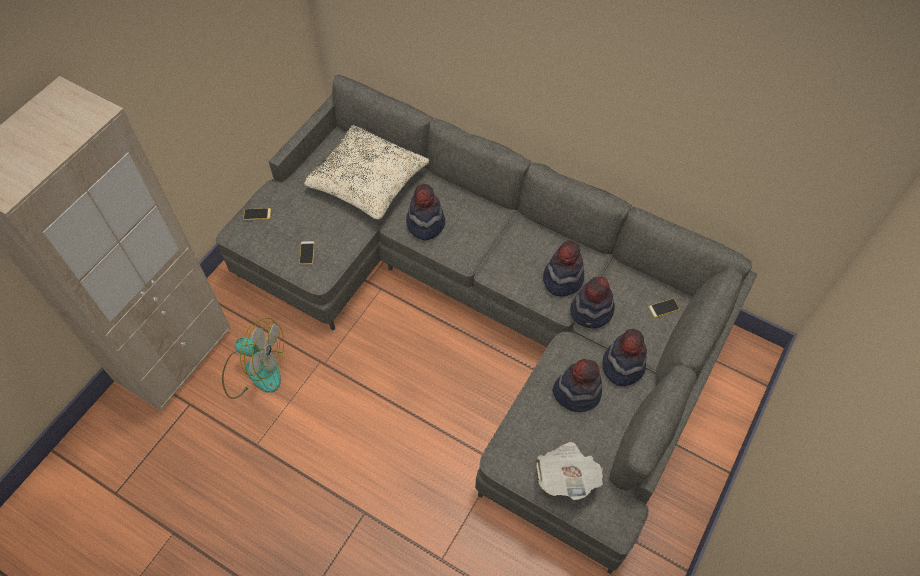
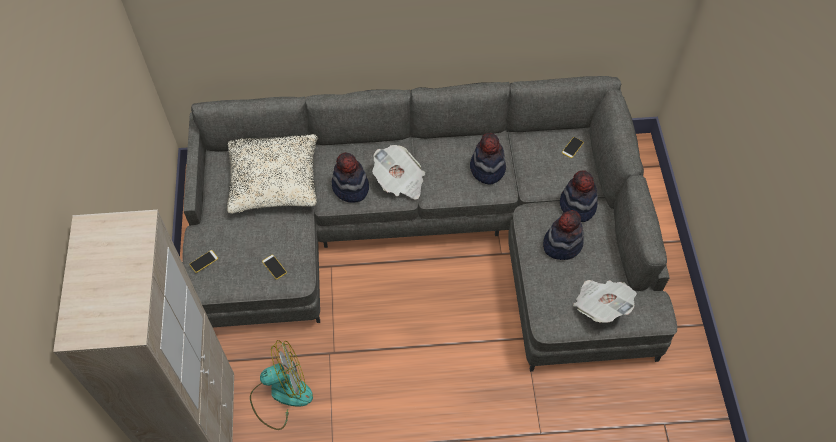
camera: 35 degrees left, 0 degrees up
(473, 243) = (399, 181): none -> newspaper
(592, 312) = (526, 180): hat -> none

